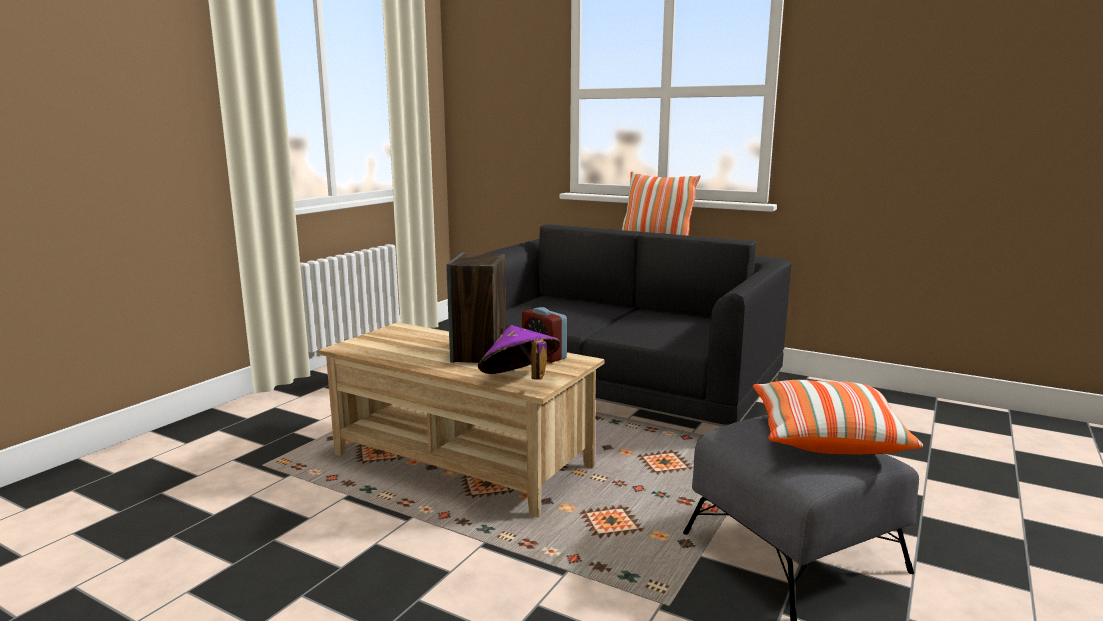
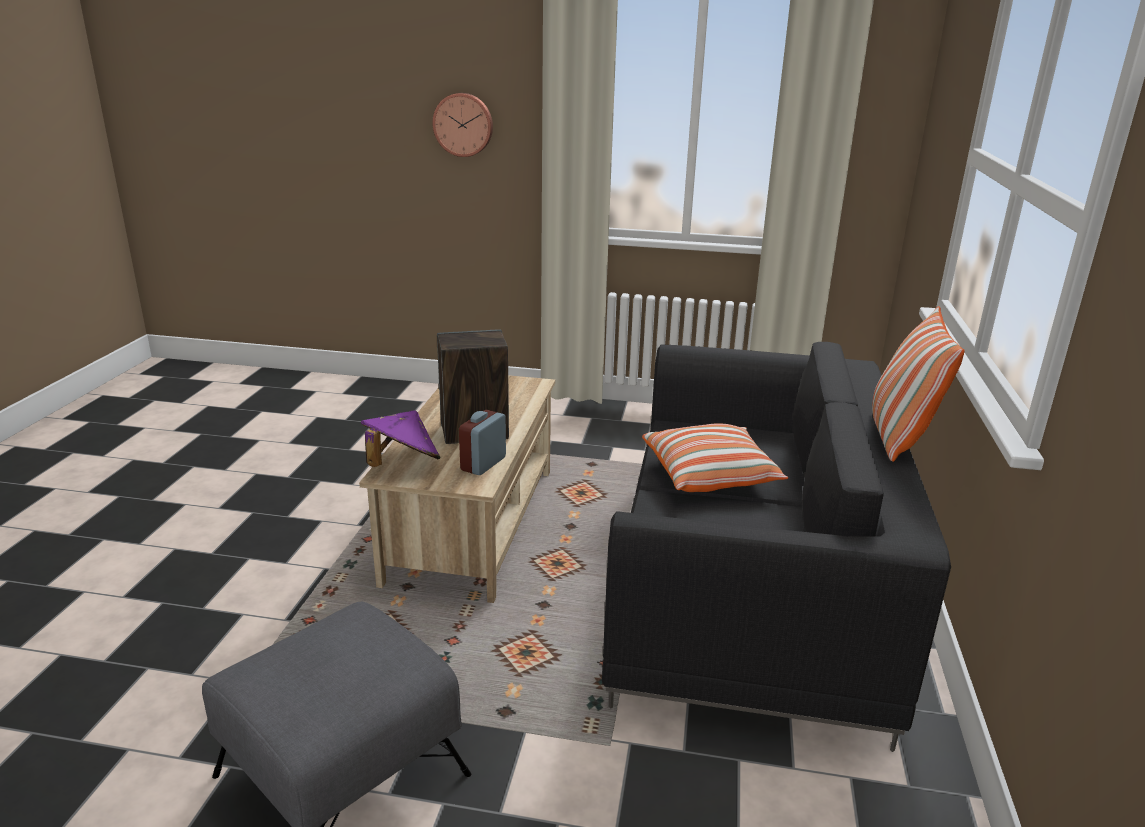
camera: 70 degrees right, 10 degrees up
(111, 103) = (463, 124): none -> wall clock
(825, 437) = (342, 682): pillow -> pillow (710, 475)

